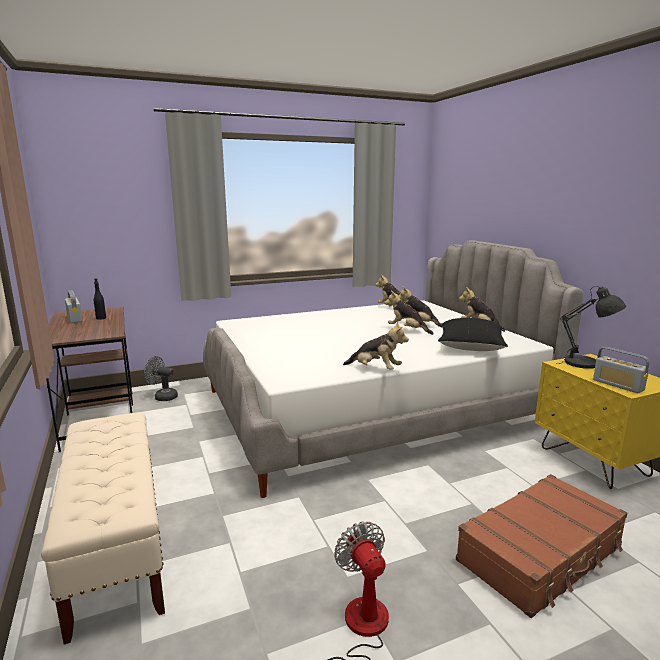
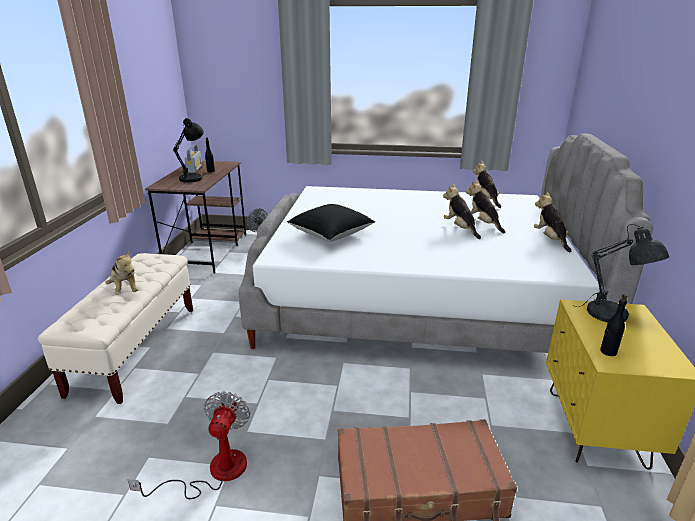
camera: 30 degrees right, 10 degrees up
(89, 327) = (193, 178): none -> black table lamp
(375, 369) = (365, 264): plush toy -> plush toy (125, 289)
(470, 347) = (496, 263): black pillow -> black pillow (331, 234)
(618, 385) = (608, 352): radio -> black bottle

